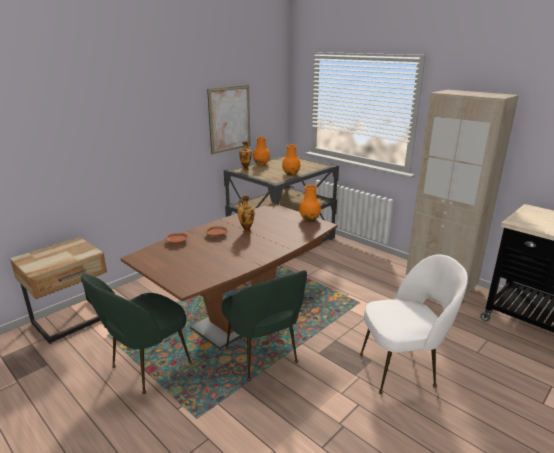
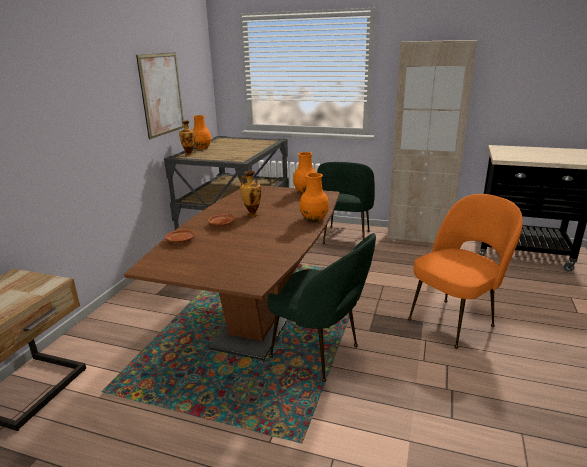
camera: 25 degrees left, 0 degrees up
(146, 368) = (190, 412): green chair -> green chair (345, 239)
(291, 173) = (247, 151): orange vase -> orange vase (313, 219)
(402, 369) = (455, 321): white chair -> orange chair

